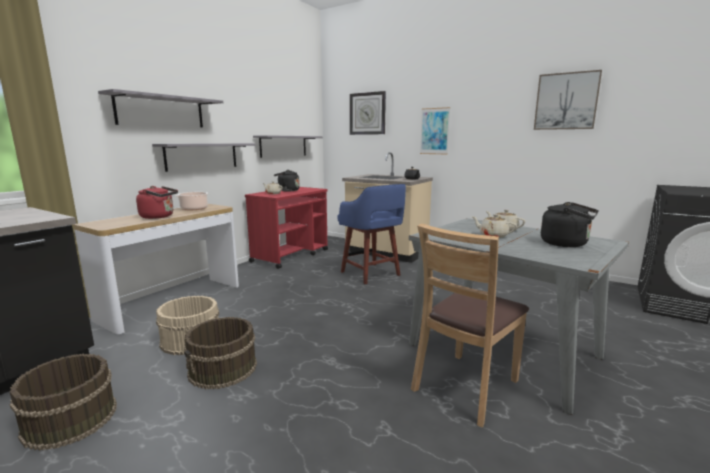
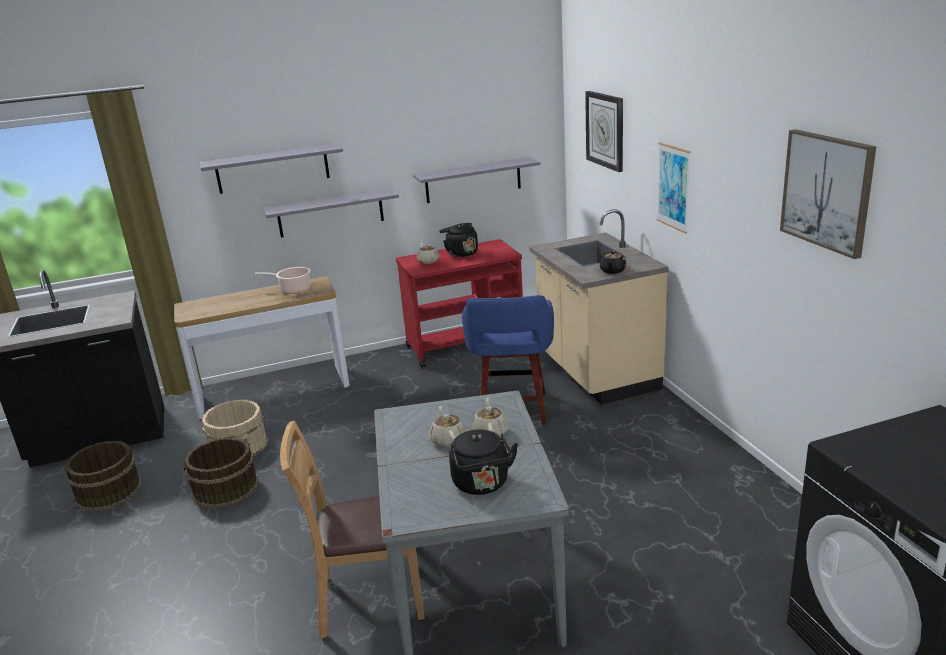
camera: 40 degrees right, 10 degrees up
(159, 216) = (245, 303): red kettle -> none

